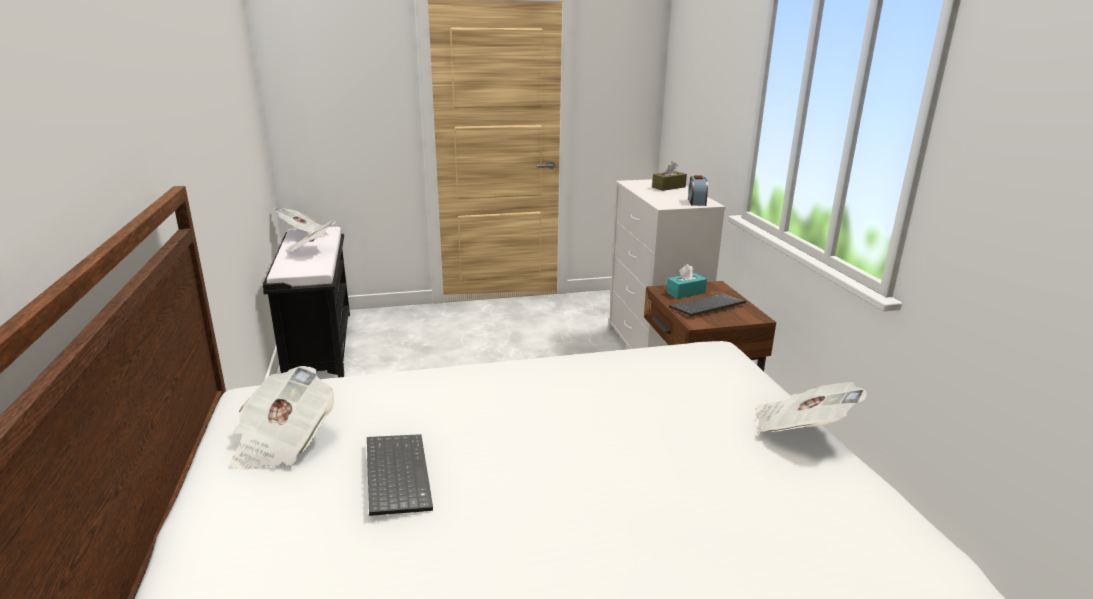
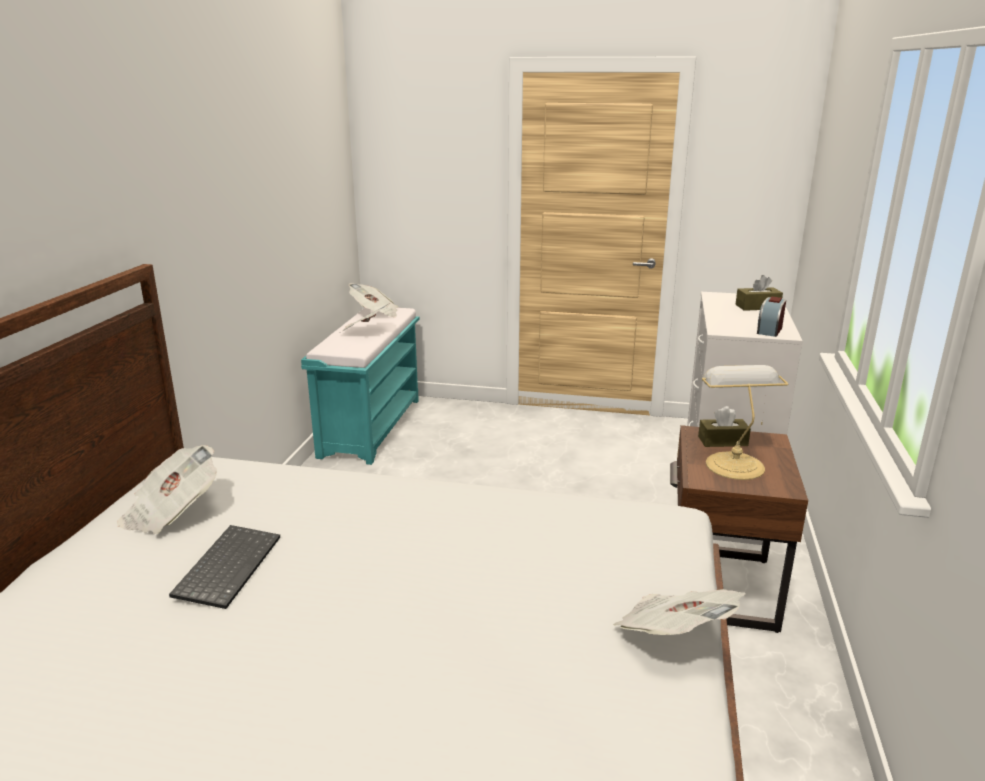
camera: 25 degrees right, 0 degrees up
(319, 344) = (371, 426): black bench -> turquoise bench
(685, 292) = (722, 441): turquoise tissue box -> brown tissue box
(707, 307) = (733, 464): keyboard -> table lamp

